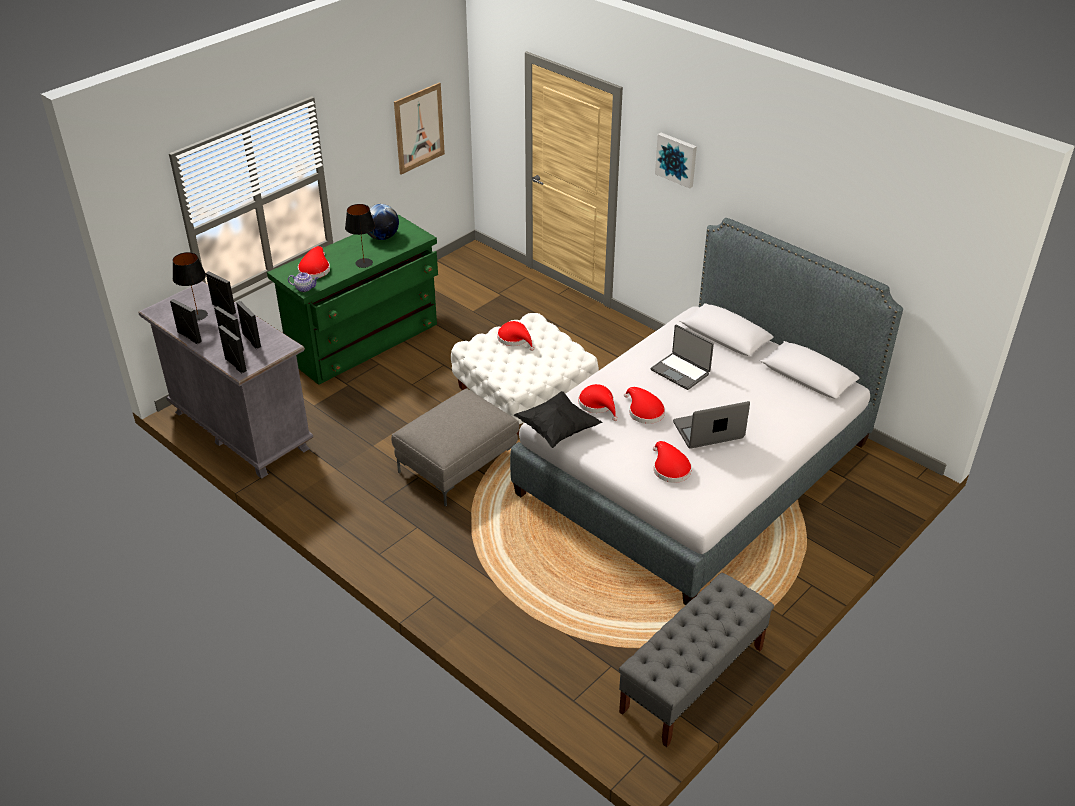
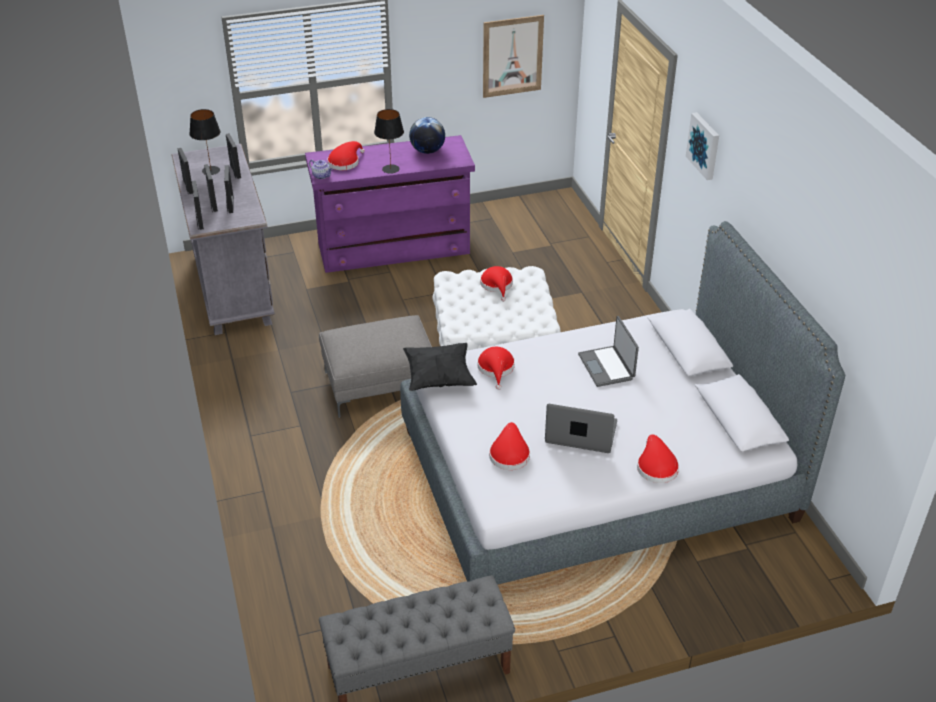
camera: 30 degrees right, 0 degrees up
(366, 343) = (394, 250): green dresser -> purple dresser
(644, 411) = (534, 391): red hat -> red hat (656, 466)

